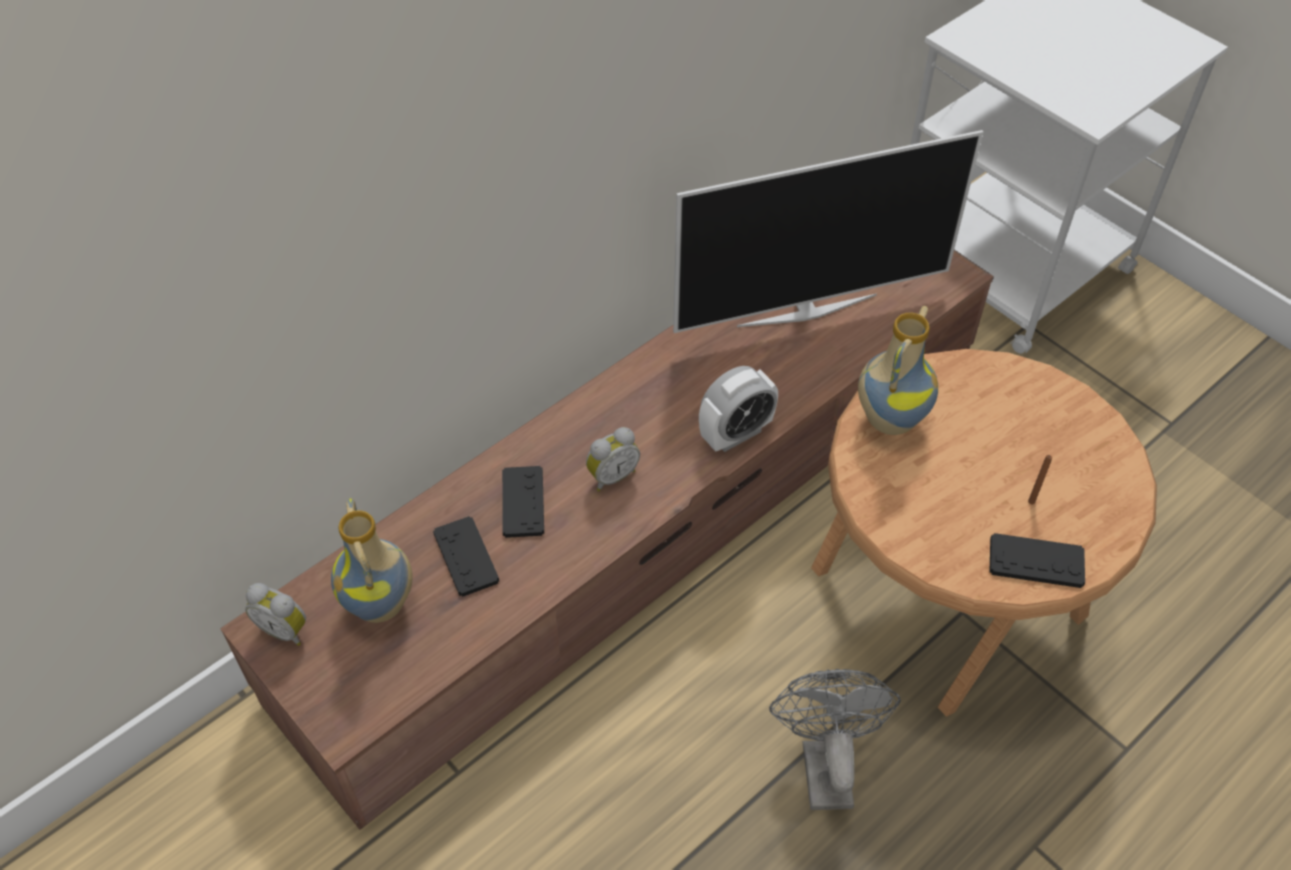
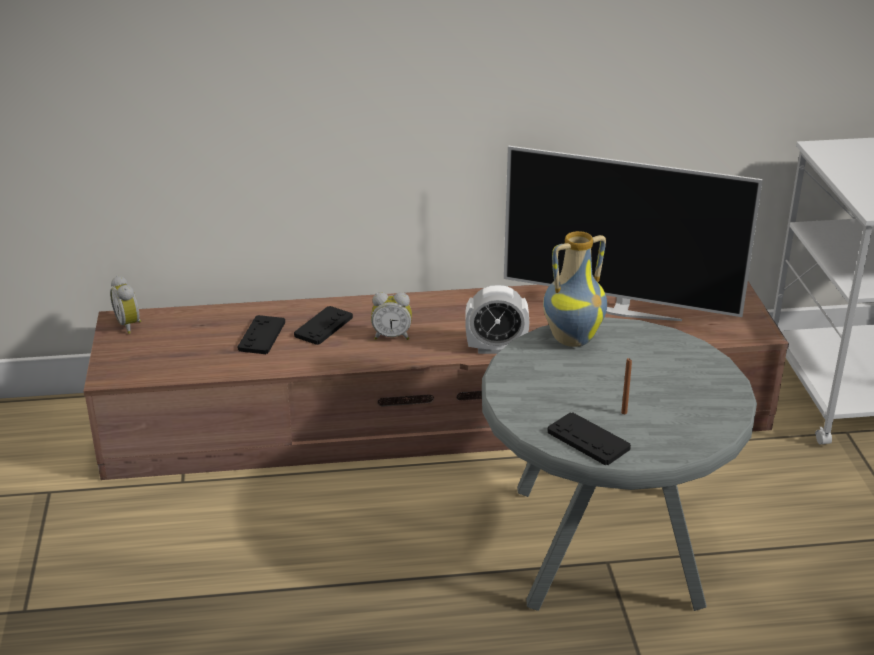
camera: 35 degrees right, 20 degrees down
(382, 604) = (192, 336): vase -> none
(824, 763) = (413, 590): grey fan -> none
(948, 599) = (604, 550): brown side table -> grey side table

